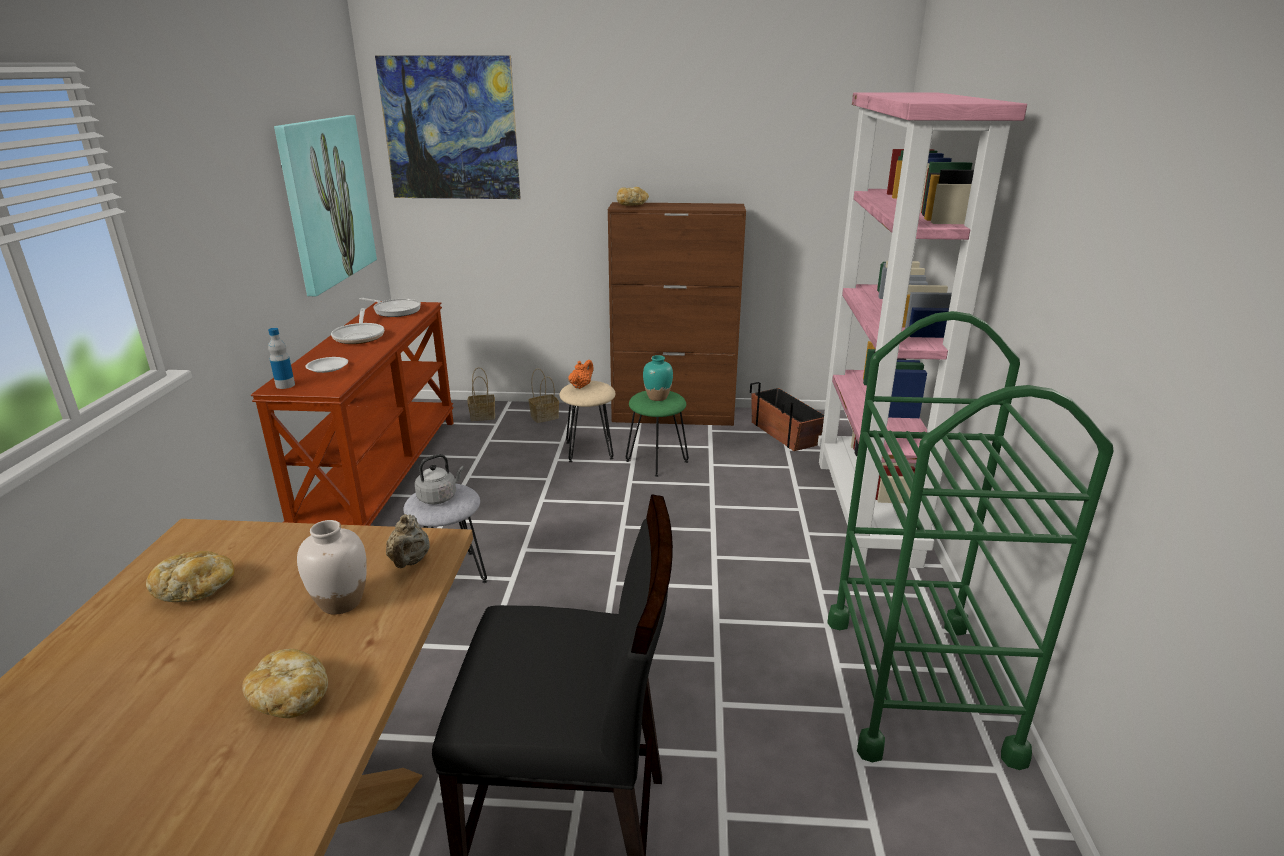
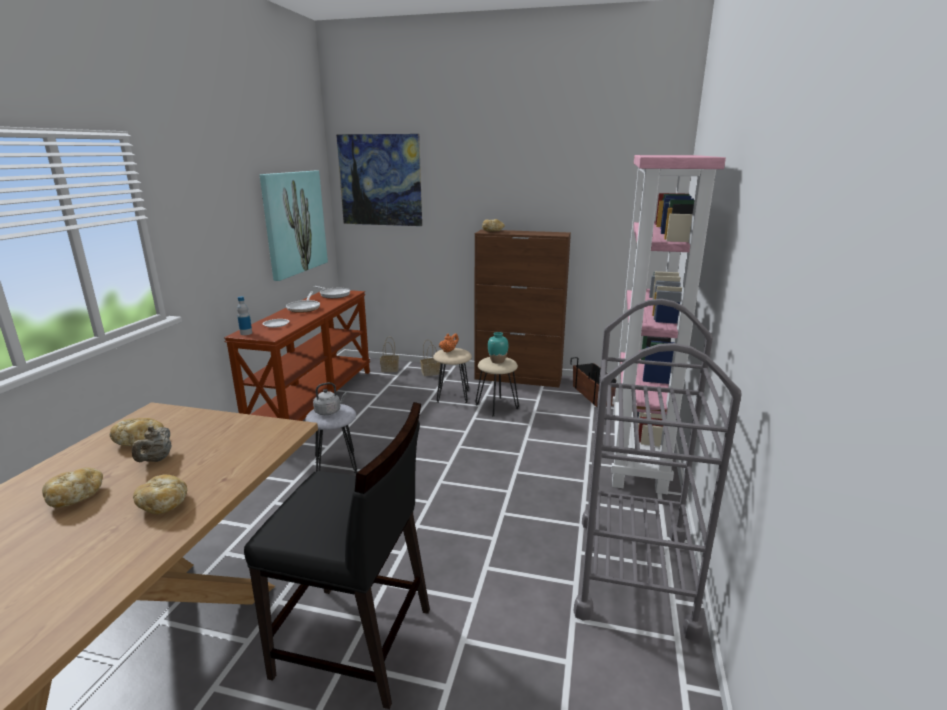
camera: 10 degrees right, 5 degrees down
(132, 704) = (76, 497): none -> bread
(340, 602) = (218, 456): white vase -> none
(409, 562) = (270, 437): beige teapot -> beige teapot (156, 459)
(657, 461) = (497, 406): green stool -> beige stool
(917, 684) = (634, 572): green cart -> grey cart

